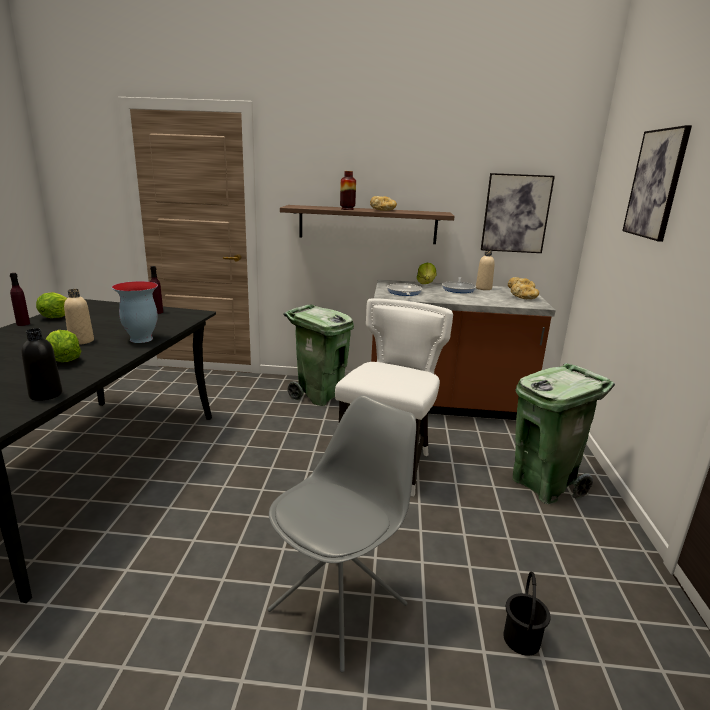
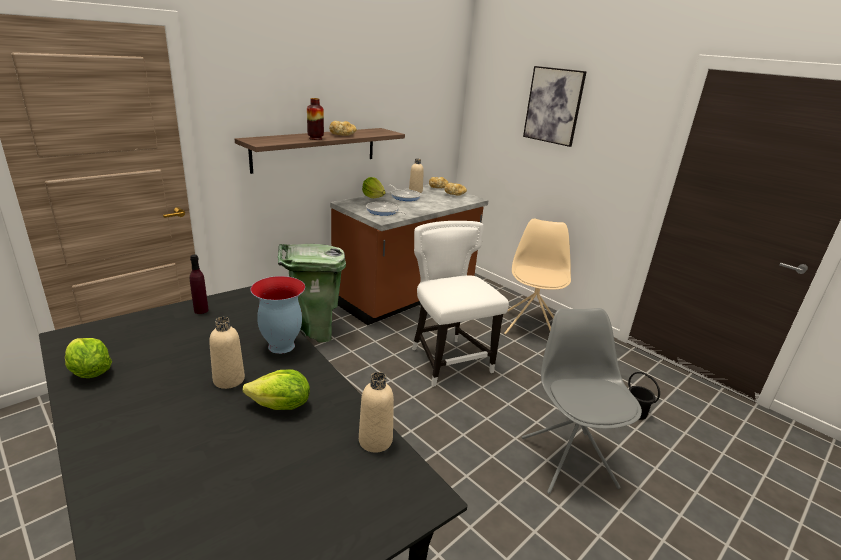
camera: 50 degrees left, 5 degrees up
(23, 324) = (75, 402): purple bottle -> none
(46, 395) = (375, 440): black bottle -> beige bottle
(516, 213) = (423, 123): picture -> none
(544, 485) = (530, 325): green trash can -> beige chair

